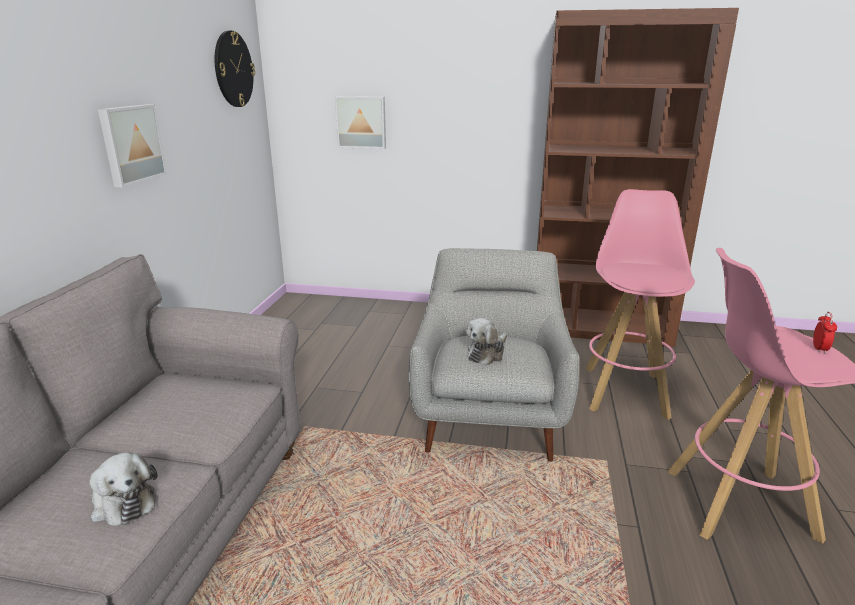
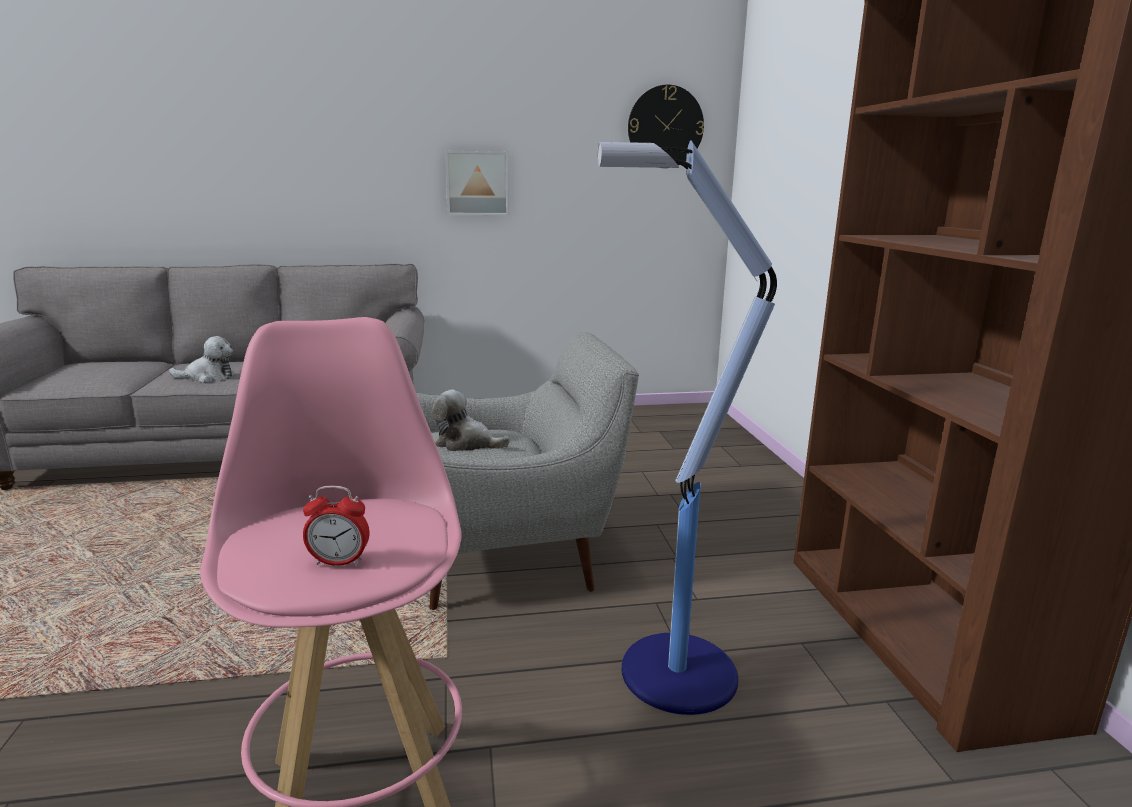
camera: 70 degrees right, 5 degrees down
(122, 502) = (208, 377): plush toy -> plush toy turned 120 degrees counterclockwise
(361, 122) = (783, 193): picture -> none
(625, 391) = (674, 673): pink stool -> floor lamp

